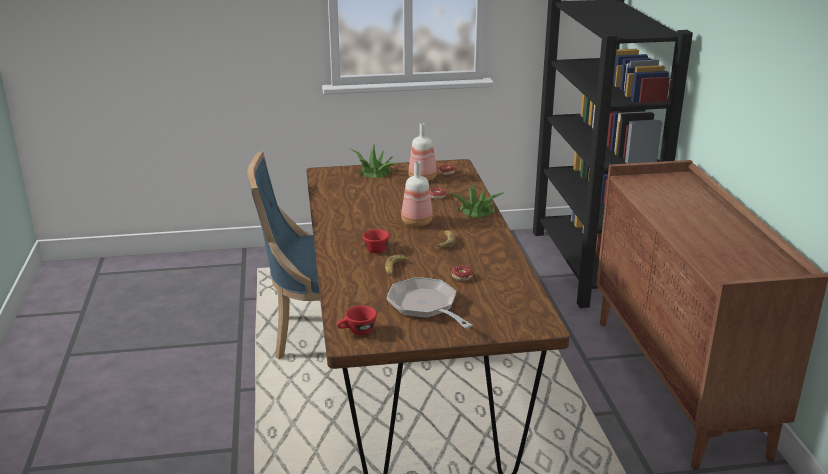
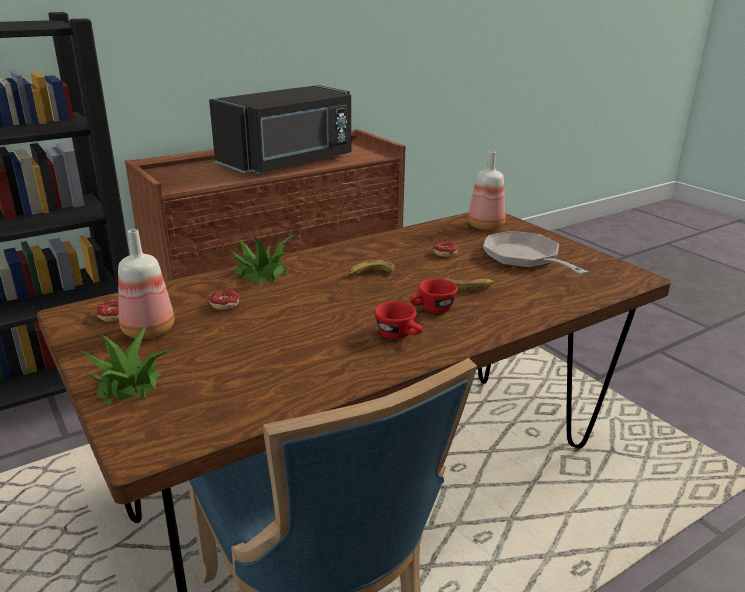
camera: 115 degrees left, 0 degrees up
(357, 331) = (615, 278): red cup -> red cup (400, 335)
(416, 222) = (329, 301): bottle -> bottle (486, 226)
(425, 306) = (525, 258): frying pan -> frying pan turned 120 degrees clockwise
(701, 230) = (289, 162): none -> black microwave

